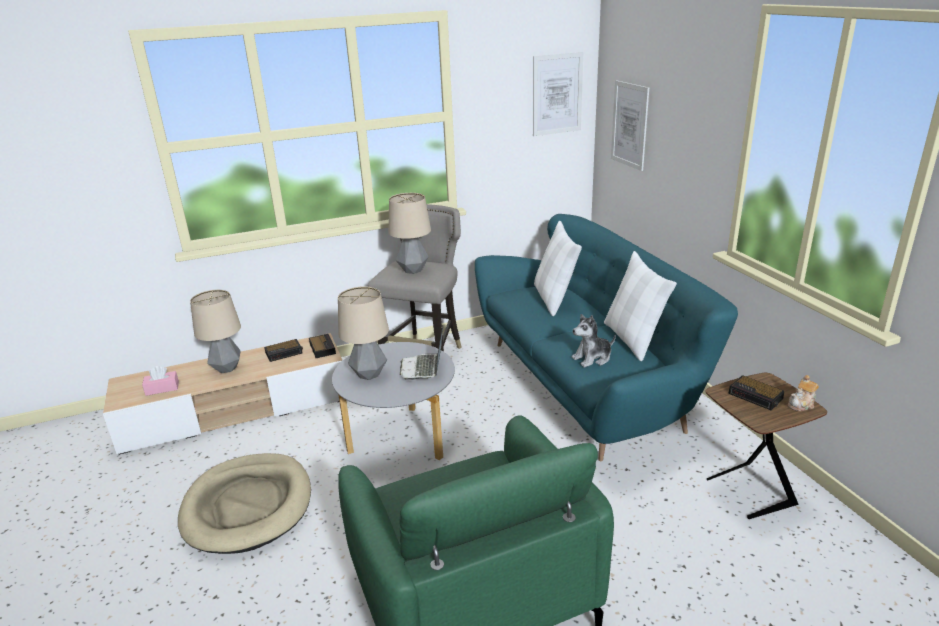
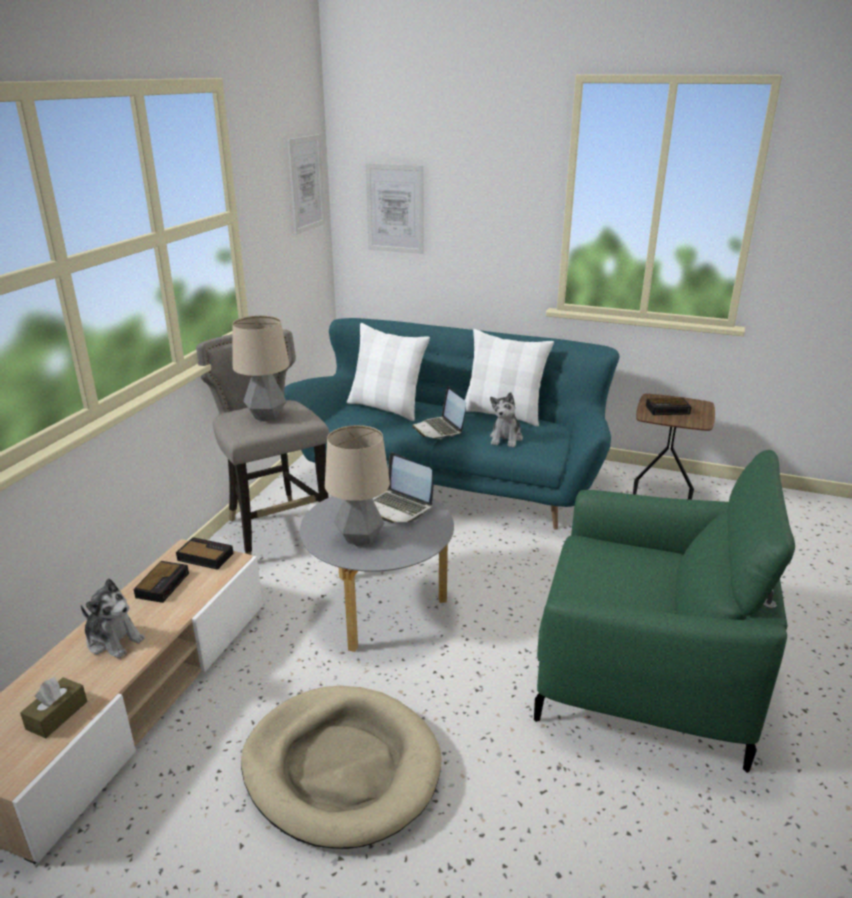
camera: 50 degrees left, 0 degrees up
(162, 388) = (57, 715): pink tissue box -> brown tissue box
(227, 368) = (114, 640): table lamp -> plush toy
(558, 330) = (439, 429): none -> laptop
(802, 404) = (695, 404): teapot -> none

